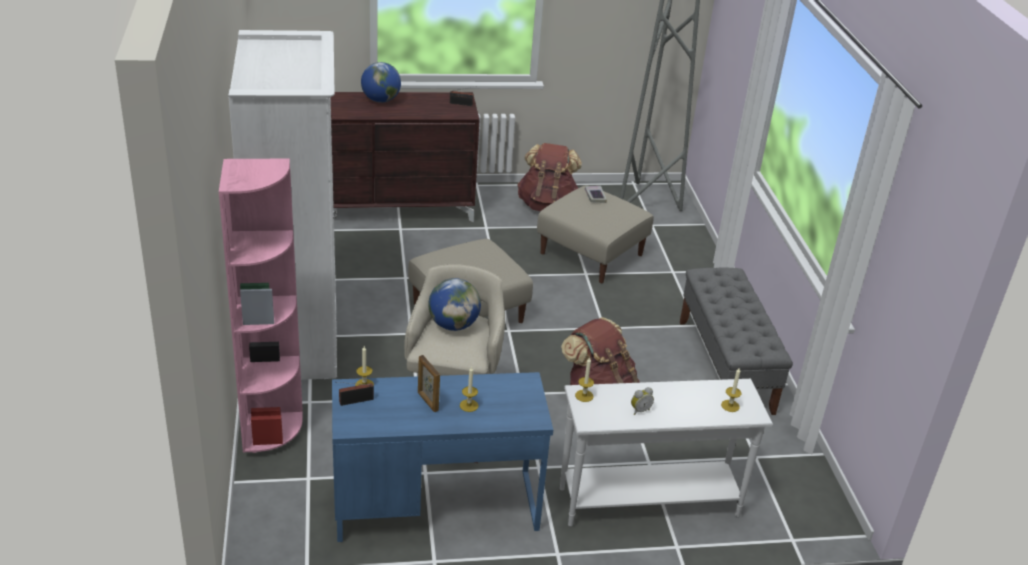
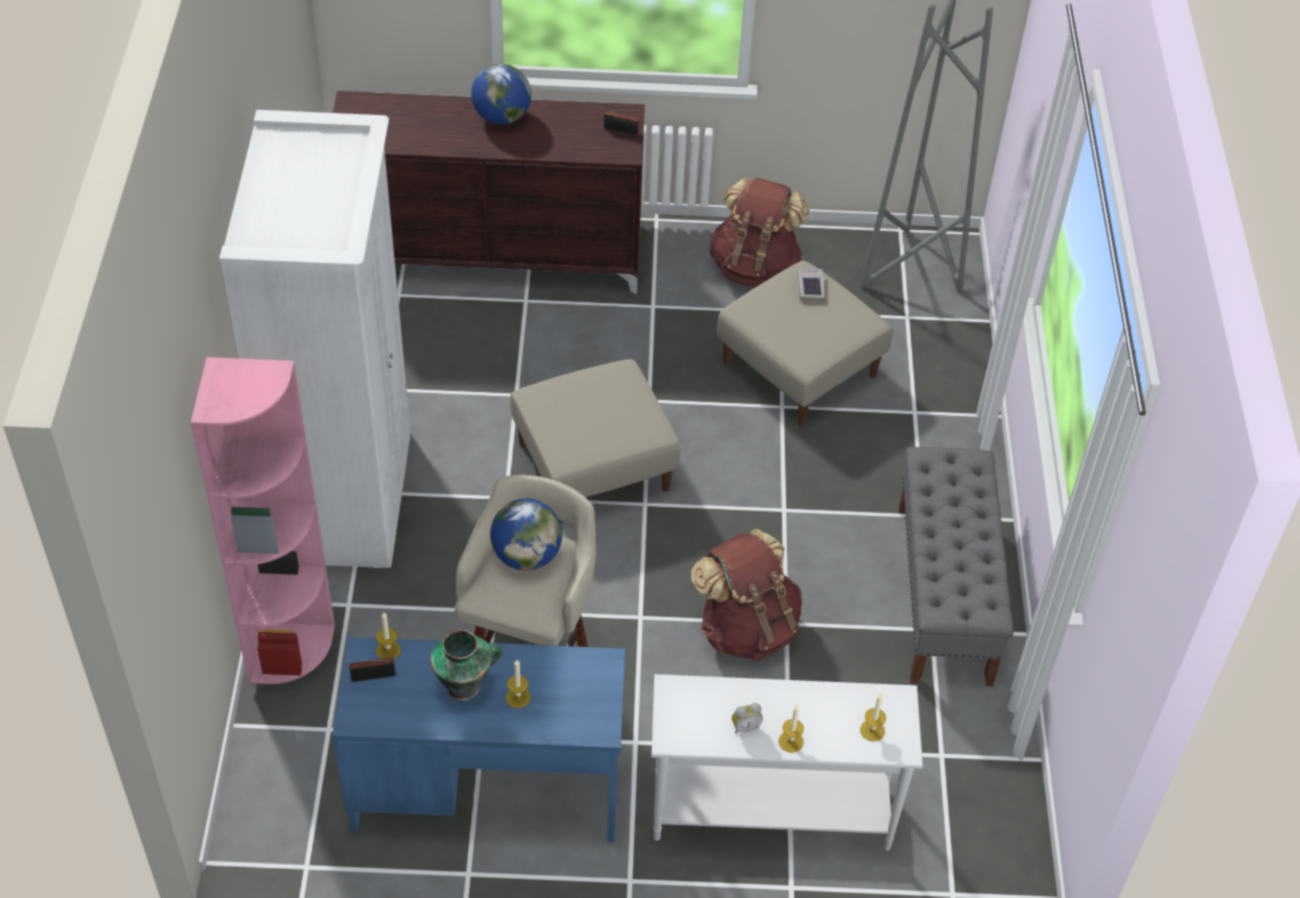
camera: 10 degrees right, 15 degrees up
(427, 401) = (465, 686): picture frame -> vase
(584, 396) = (676, 695): candle -> candle (791, 741)

